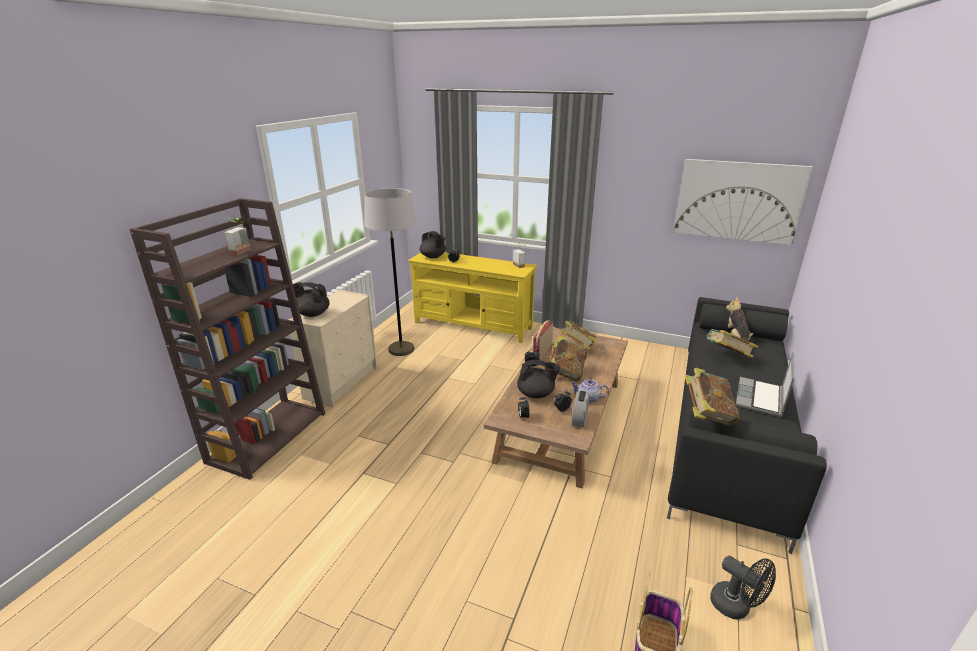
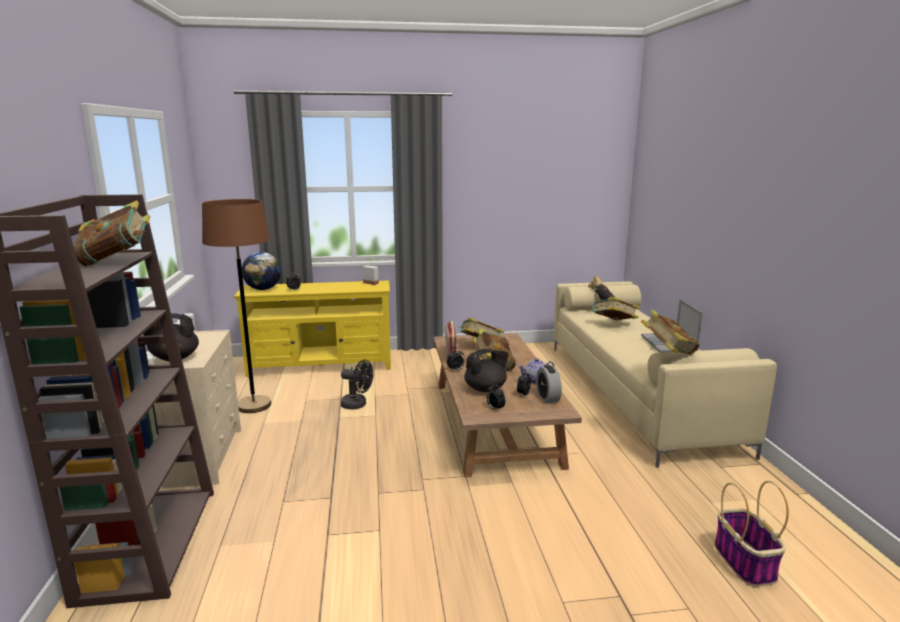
camera: 30 degrees left, 10 degrees down
(243, 252) = (117, 261): potted plant -> book
(401, 349) = (253, 405): grey floor lamp -> brown floor lamp
(433, 257) = (263, 289): black teapot -> globe
(728, 434) = (637, 394): black sofa -> beige sofa
(736, 607) = (764, 509): black fan -> black fan (357, 405)
(738, 201) = (570, 191): picture -> none

